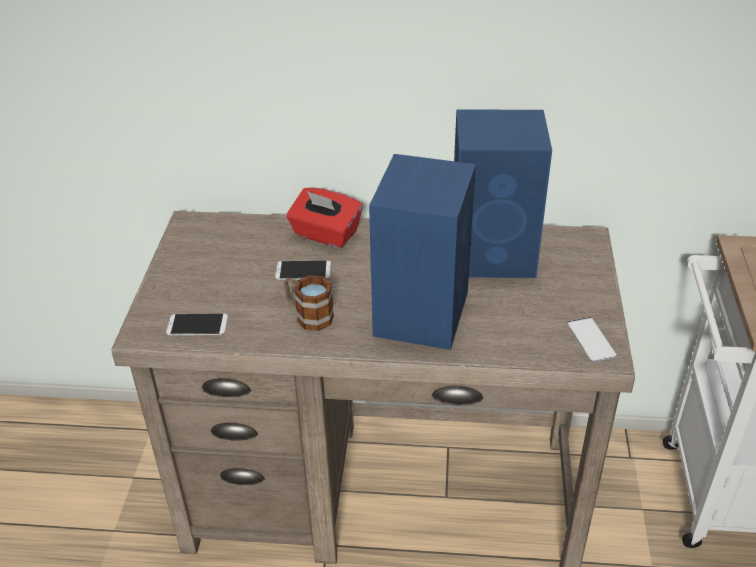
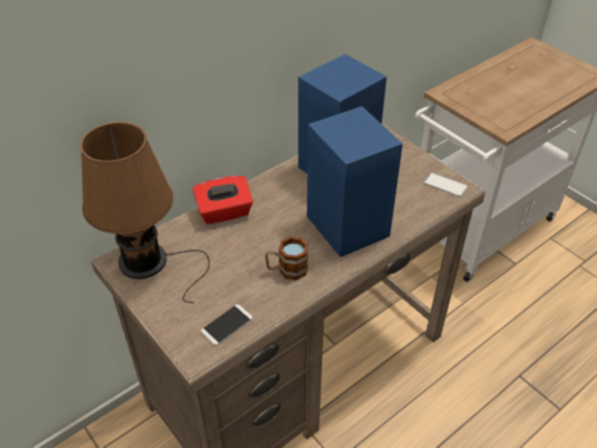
camera: 45 degrees left, 5 degrees up
(210, 237) = (148, 262): none -> brown table lamp
(303, 271) = (244, 245): phone -> none

